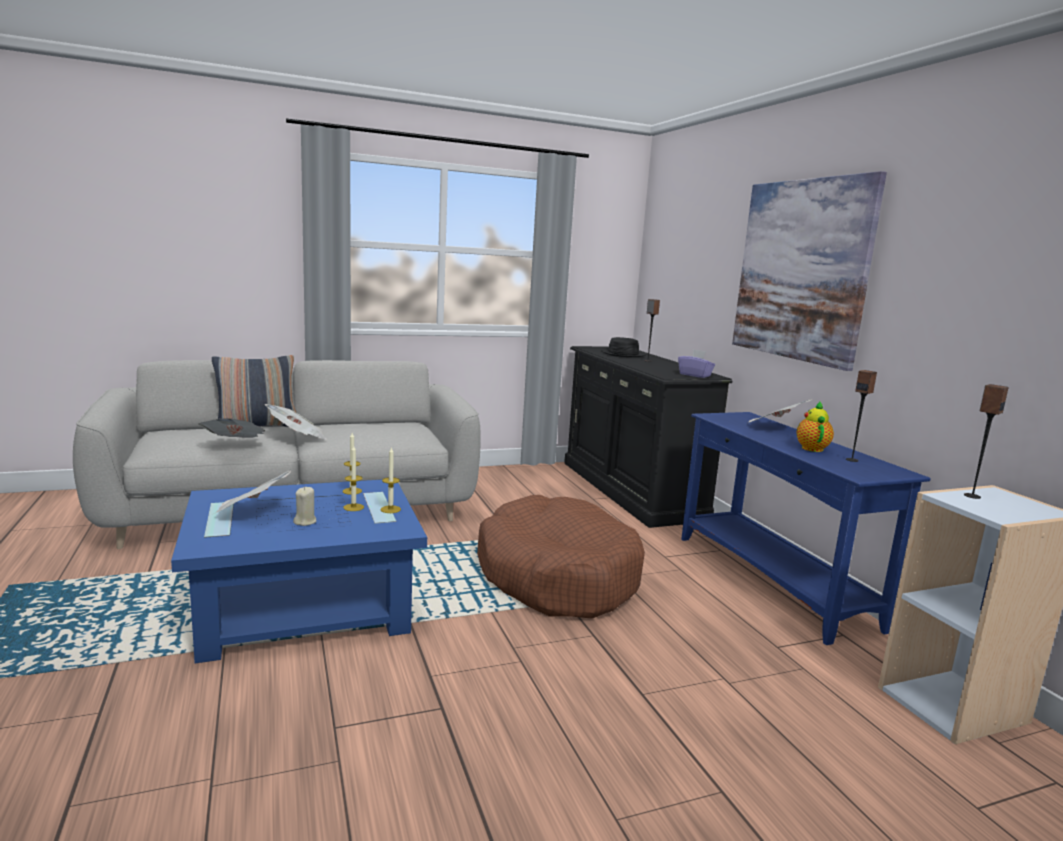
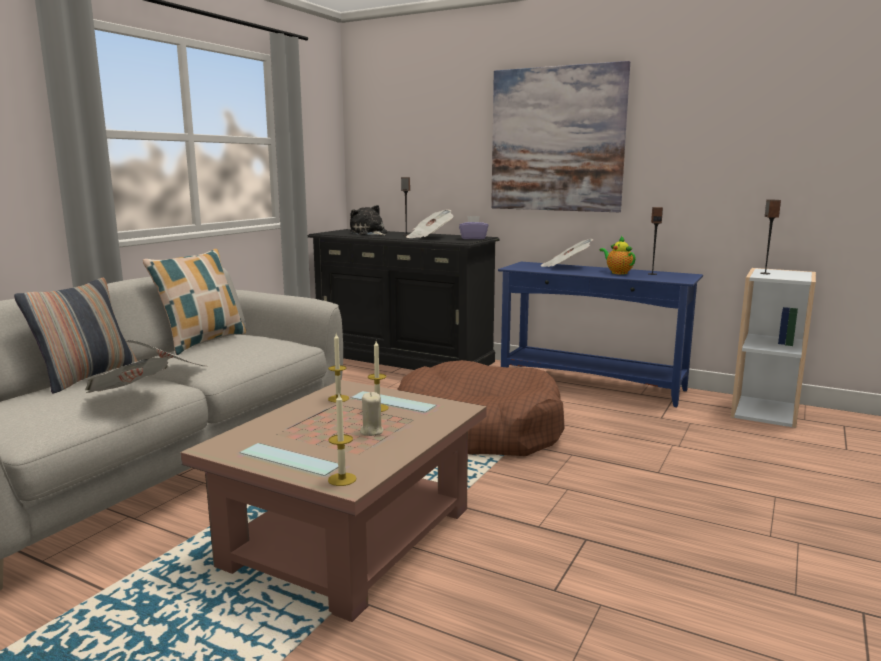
camera: 40 degrees left, 0 degrees up
(252, 511) = (303, 442): newspaper -> newspaper (429, 237)
(305, 609) = (350, 536): blue coffee table -> brown coffee table
(375, 422) = (202, 342): none -> pillow
(390, 509) = (408, 399): candle -> candle (342, 479)
(623, 354) = (369, 233): black hat -> plush toy

